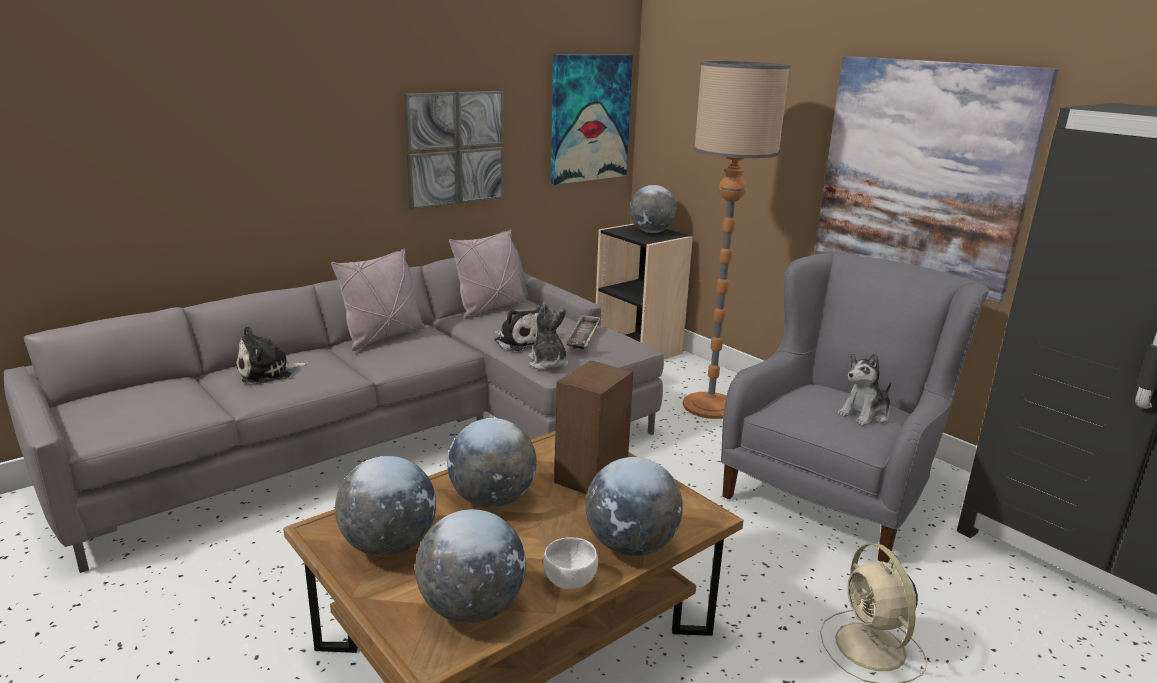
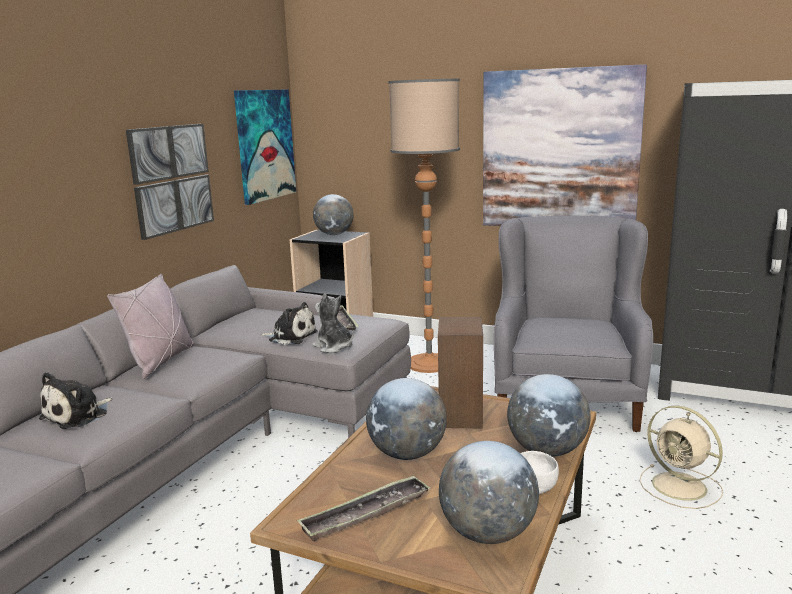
camera: 25 degrees left, 5 degrees down
(389, 546) = (366, 514): globe -> tray
(490, 308) = (234, 319): purple pillow -> none
(865, 414) = (590, 327): plush toy -> none

